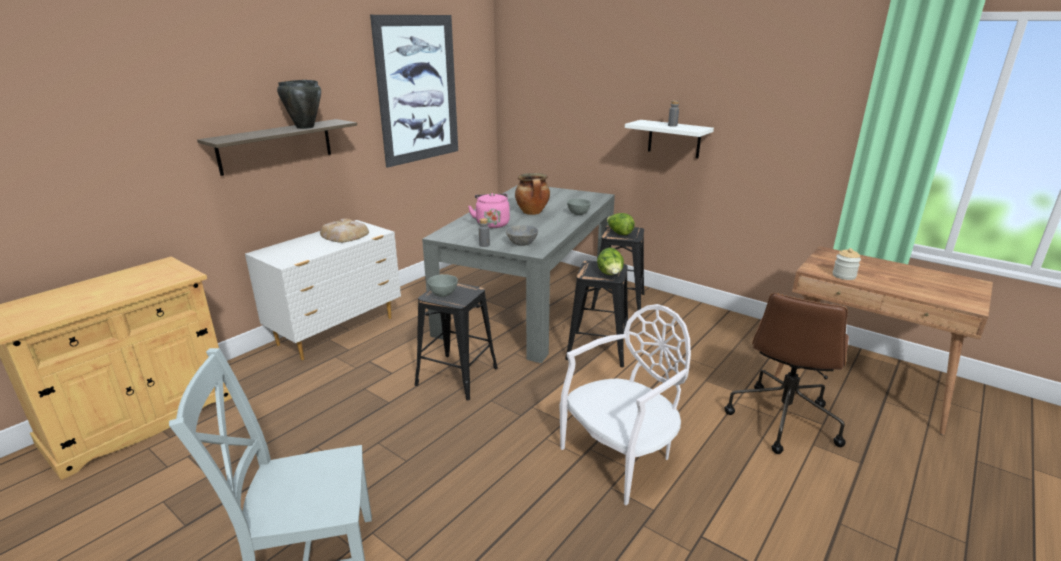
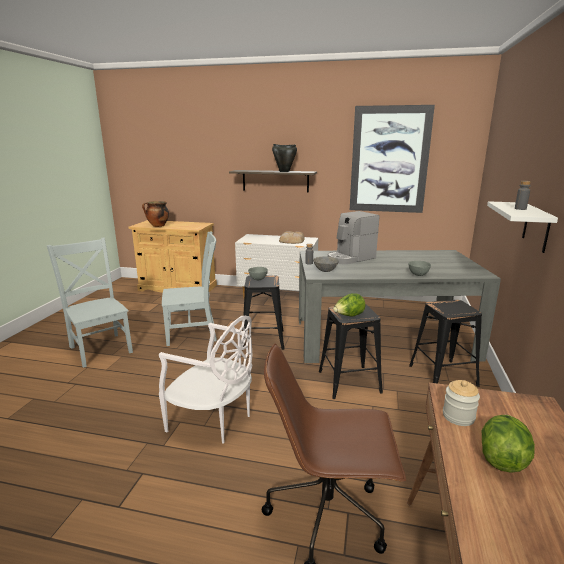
camera: 65 degrees right, 5 degrees down
(372, 433) = (194, 333): none -> grey chair
(492, 224) = (350, 258): pink kettle -> coffee machine
(533, 212) = (393, 263): cooking pot -> cooking pot (158, 226)
(619, 233) = (448, 306): lettuce -> lettuce (502, 458)

